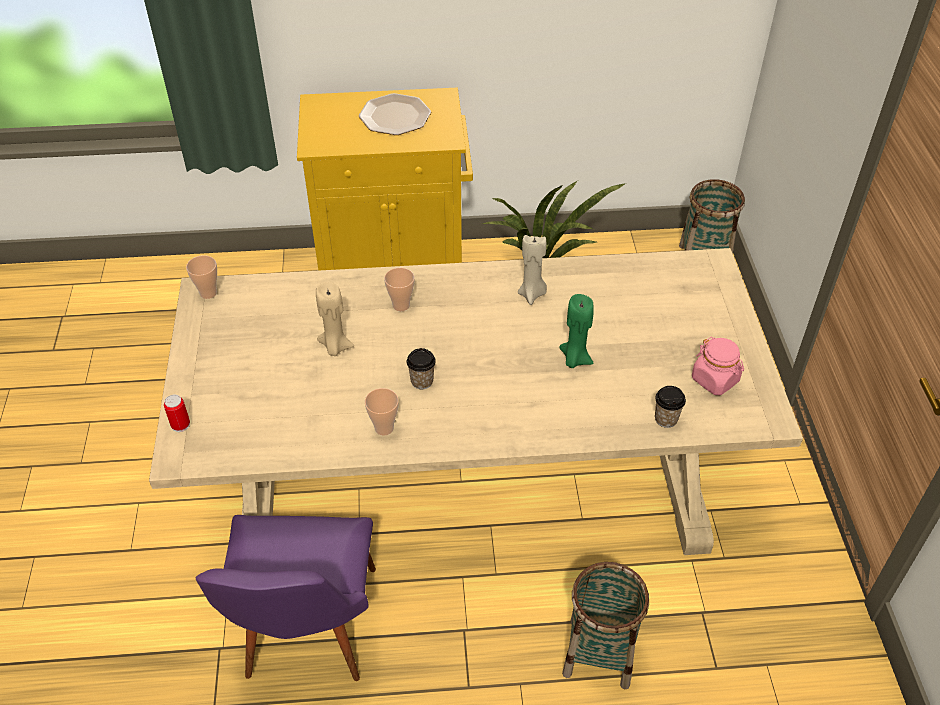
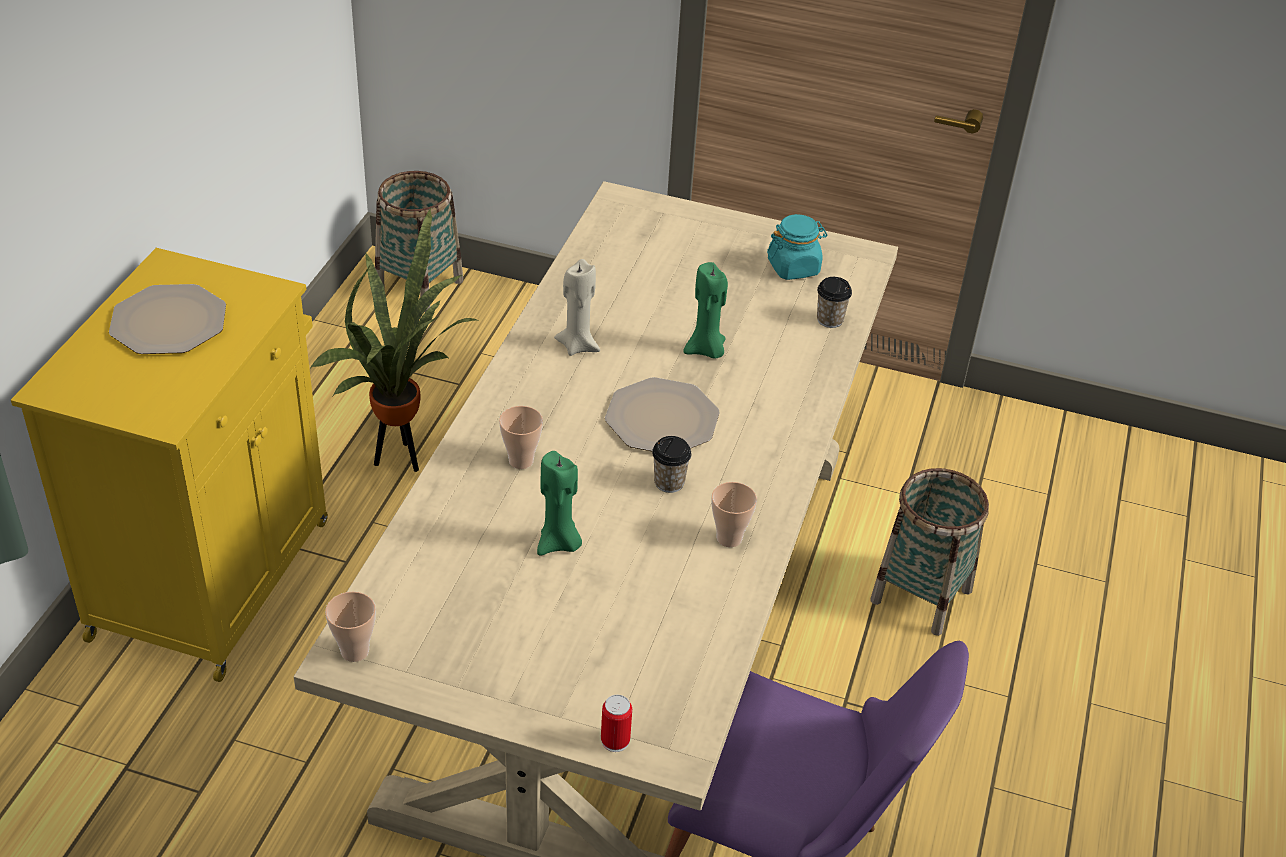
camera: 70 degrees left, 5 degrees down
(335, 347) = (559, 544): beige candle -> green candle
(484, 358) = (661, 419): none -> plate
(715, 380) = (793, 267): pink jar -> turquoise jar

